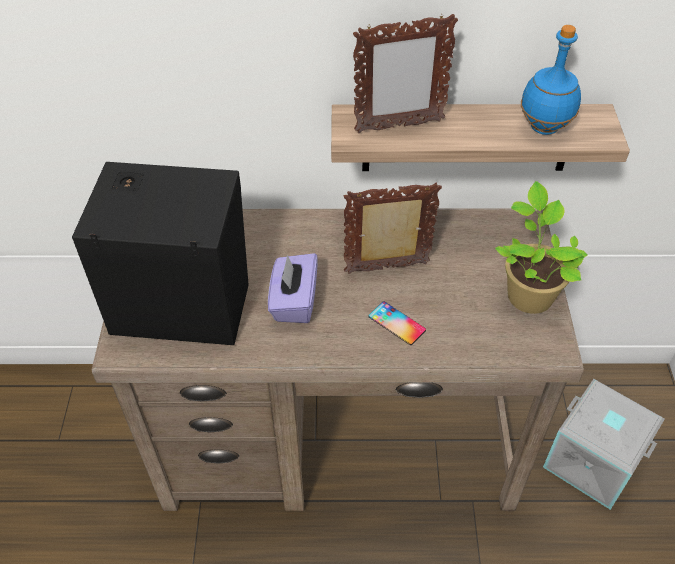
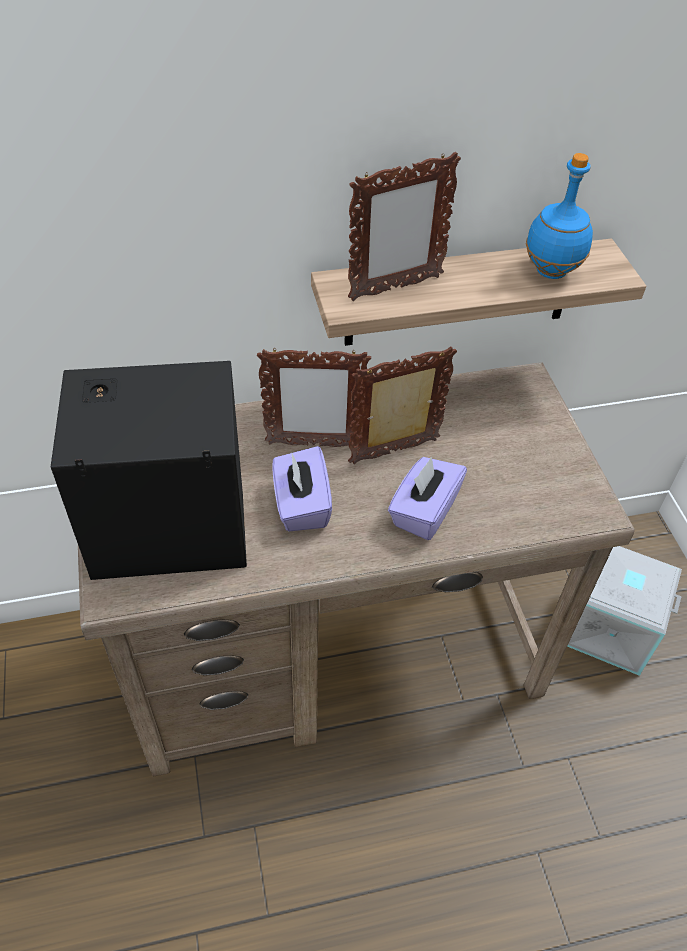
camera: 15 degrees left, 0 degrees up
(319, 252) = (313, 444): none -> picture frame
(396, 323) = (423, 511): phone -> purple tissue box
(528, 293) = (554, 457): potted plant -> none

